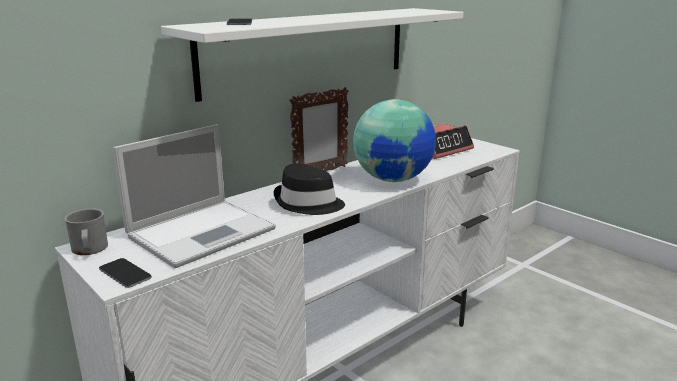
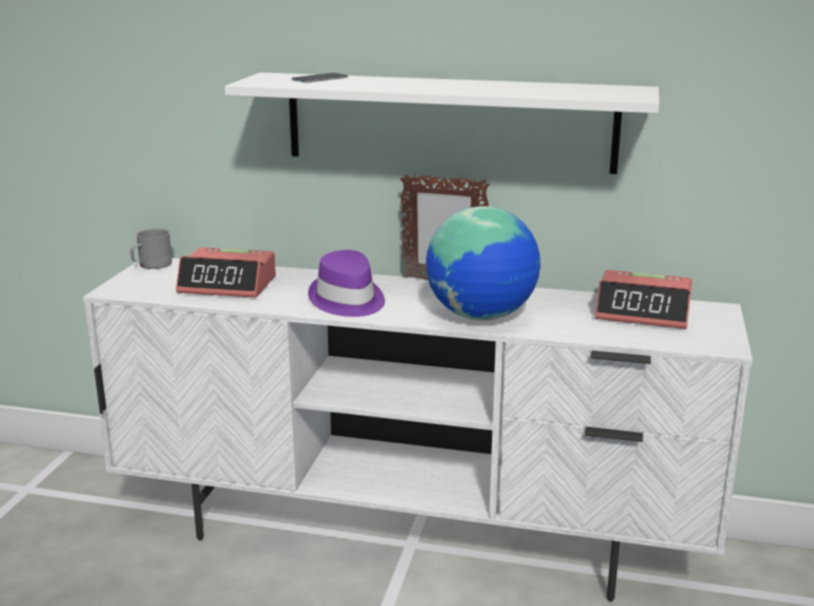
camera: 55 degrees right, 0 degrees up
(125, 273) = (127, 287): phone -> none
(203, 232) = (228, 285): laptop -> alarm clock
(308, 203) = (347, 300): black hat -> purple hat

